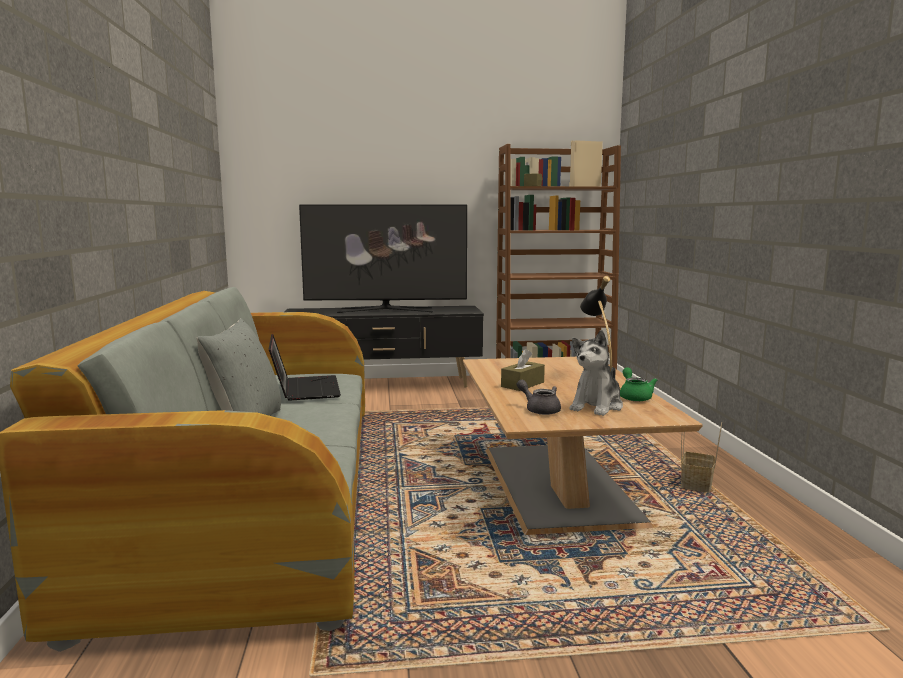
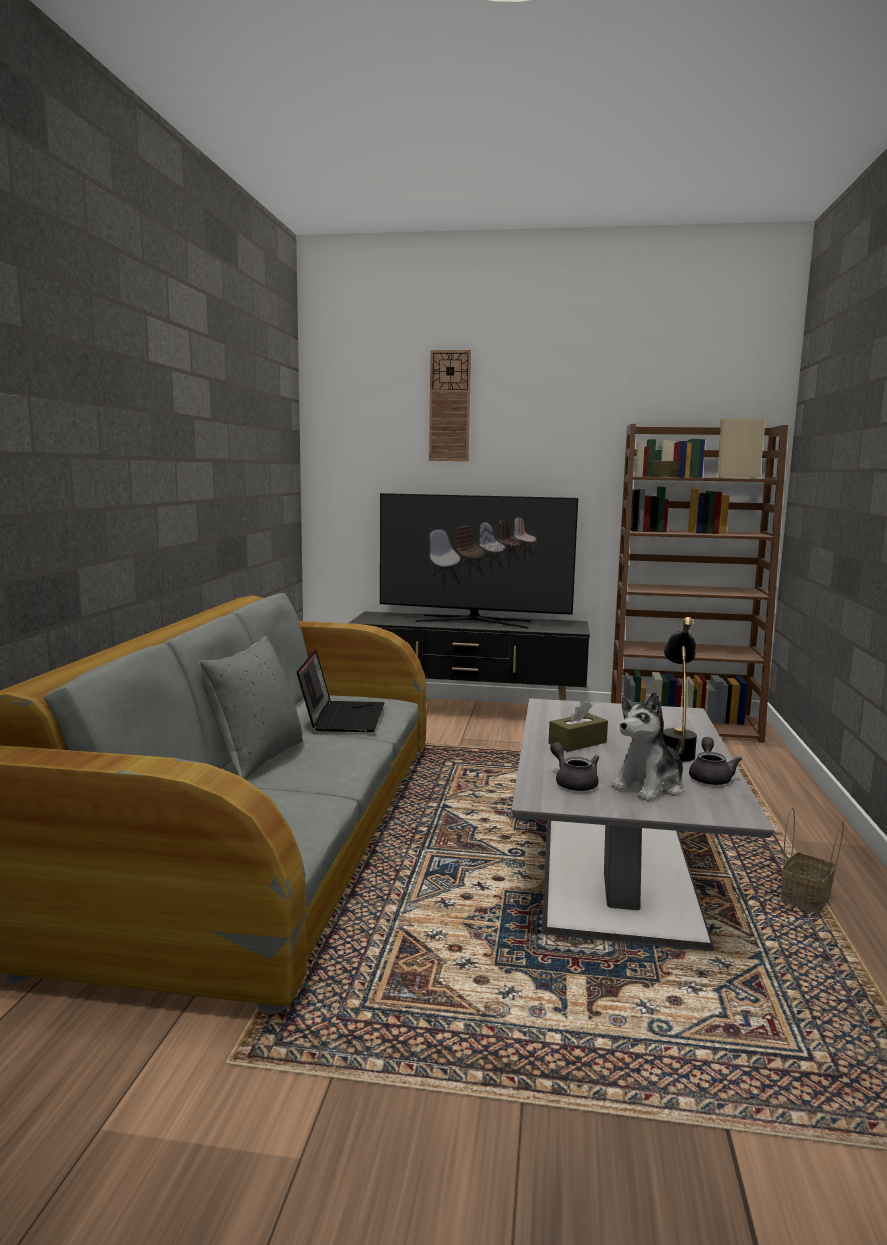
camera: 15 degrees right, 0 degrees up
(354, 130) = (449, 406): none -> wall clock
(556, 482) = (616, 869): brown coffee table -> grey coffee table
(634, 397) = (710, 777): green teapot -> grey teapot

